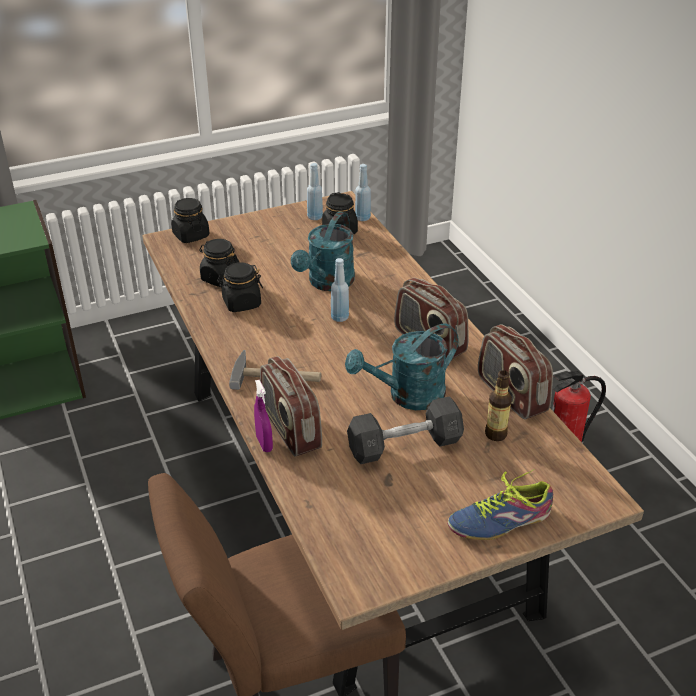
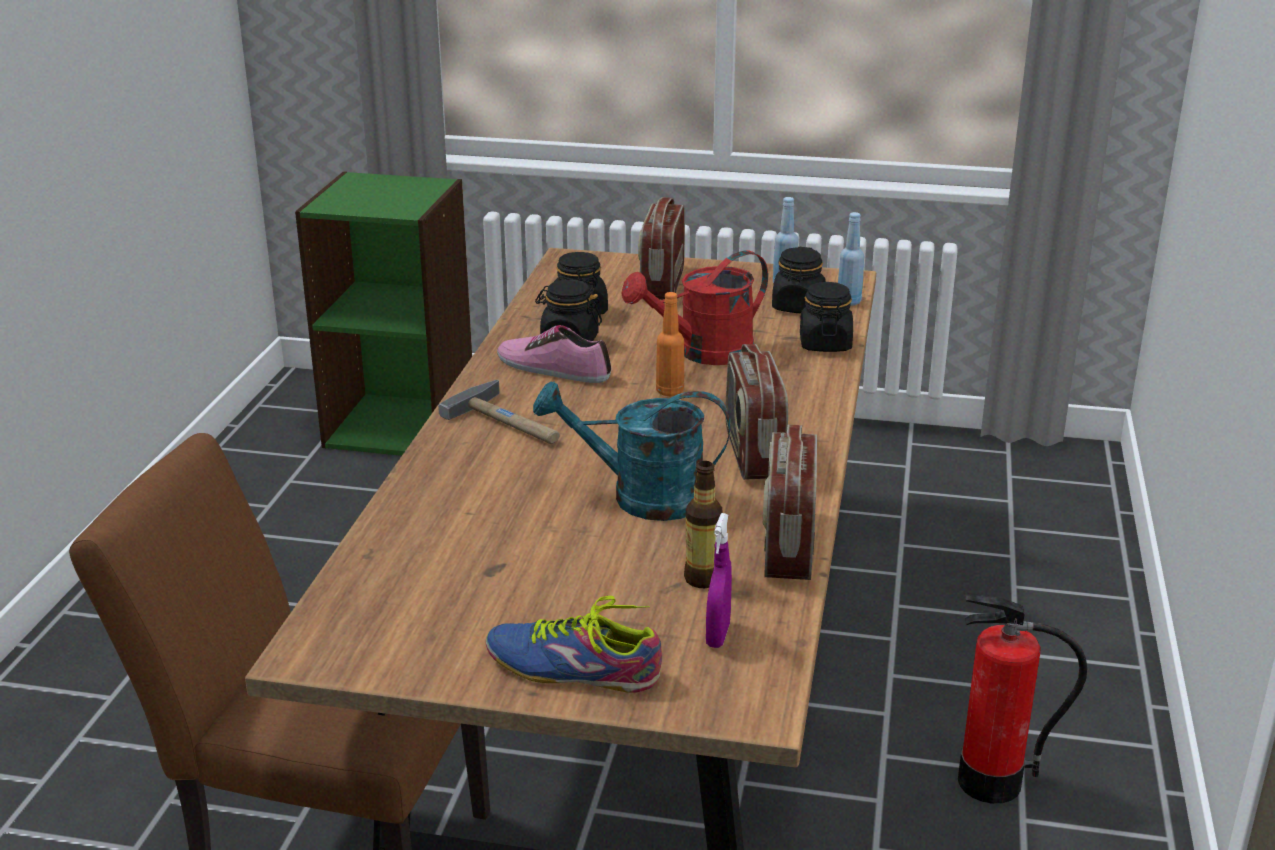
camera: 35 degrees right, 10 degrees down
(191, 235) = (602, 262): black jar -> black jar (825, 344)
(255, 326) = (554, 368): none -> shoe
(264, 444) = (402, 479): purple spray bottle -> purple spray bottle (718, 635)
(290, 429) = (451, 477): radio -> radio (661, 284)
(327, 283) = (704, 353): turquoise watering can -> red watering can
(340, 317) = (670, 391): blue bottle -> orange bottle
(404, 445) = (564, 544): grey dumbbell -> none

